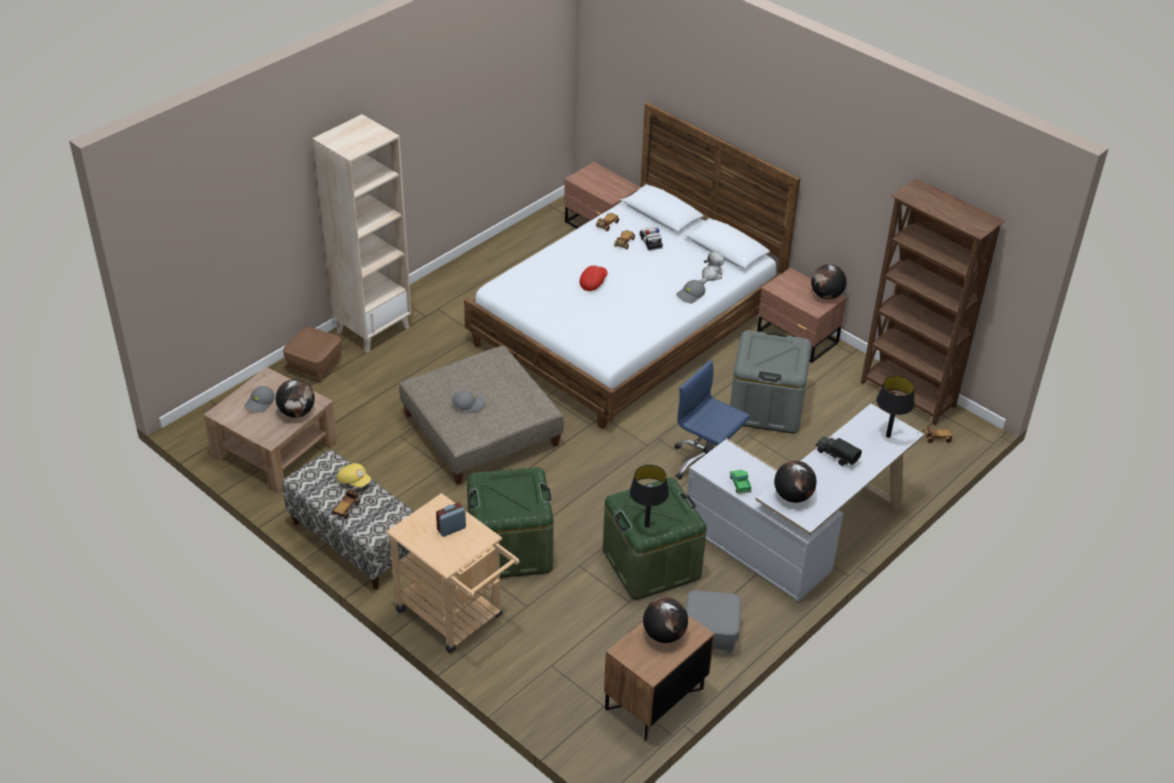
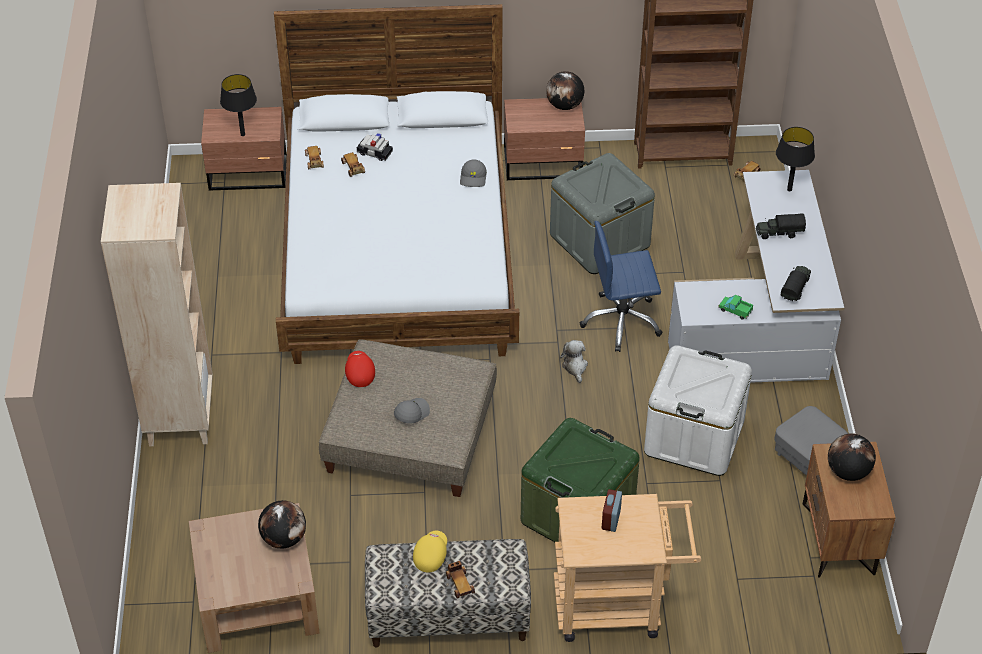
camera: 45 degrees left, 5 degrees up
(260, 403) = (237, 558): grey cap -> none
(315, 367) = (178, 494): brown ottoman -> none
(354, 481) = (430, 555): yellow cap -> yellow cap turned 60 degrees counterclockwise
(593, 282) = (381, 223): red cap -> red cap (359, 373)
(646, 525) = (712, 399): black table lamp -> black table lamp (243, 134)
(651, 564) = (694, 437): green storage box -> white storage box
(711, 275) = (464, 149): plush toy -> plush toy (575, 367)
(792, 496) = (795, 289): globe -> toy truck

